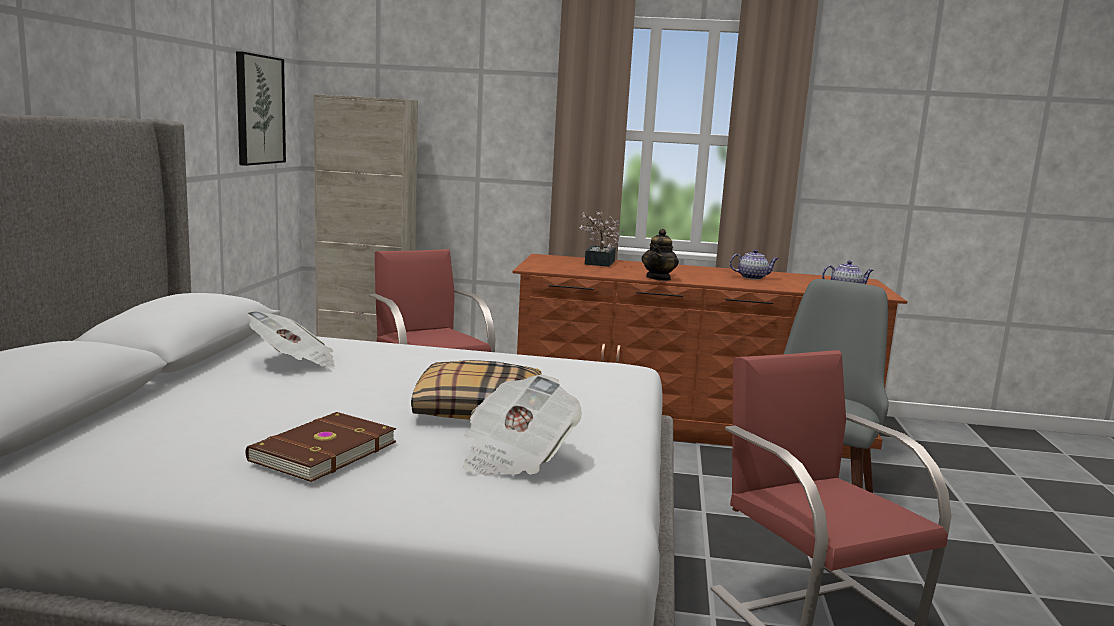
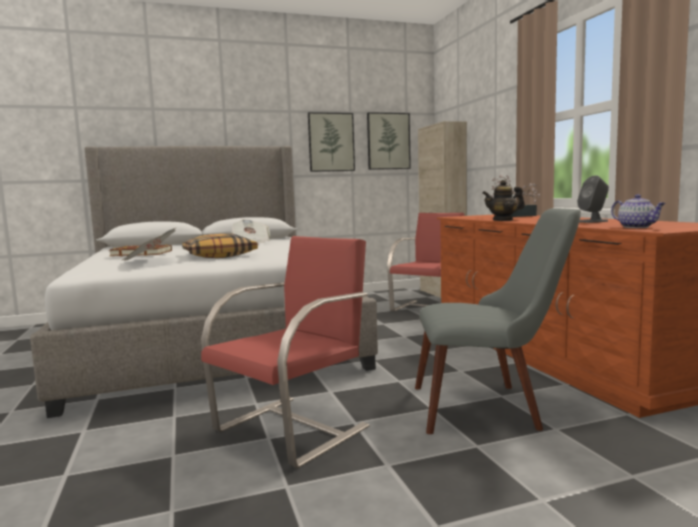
camera: 65 degrees right, 5 degrees down
(195, 109) = (331, 142): none -> picture
(752, 277) = (593, 221): teapot -> grey speaker

